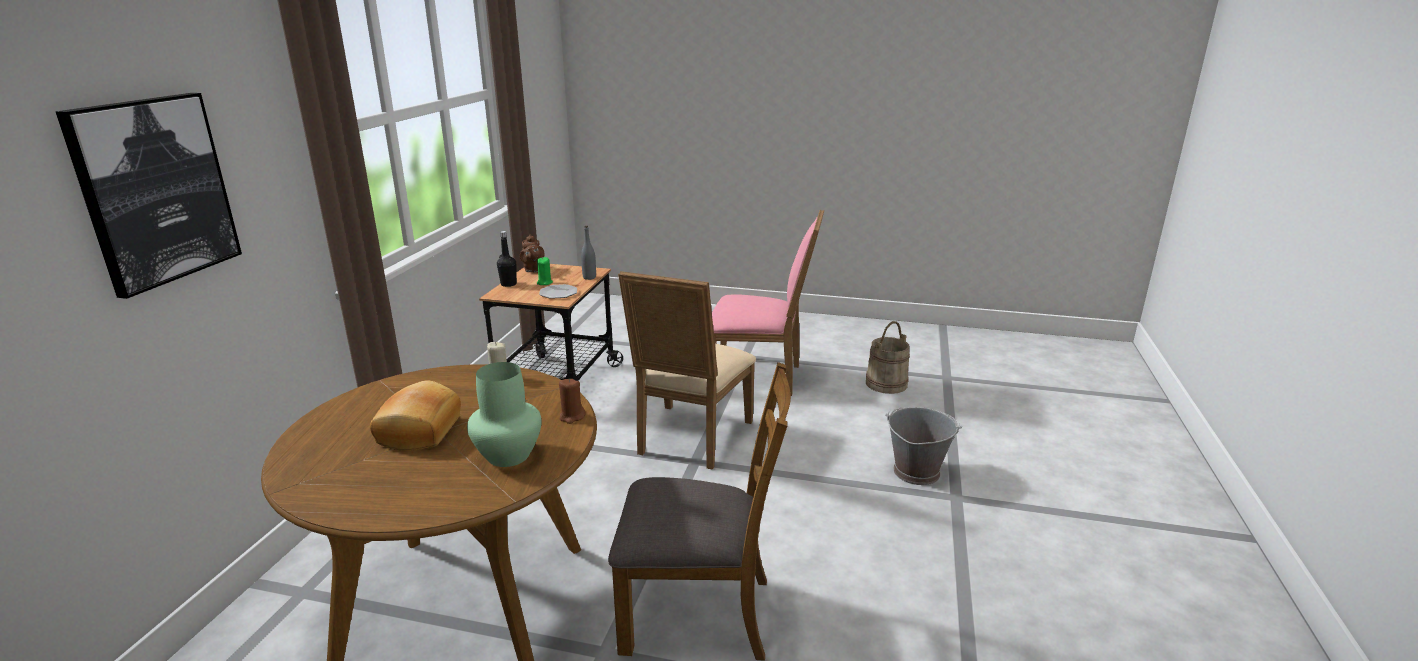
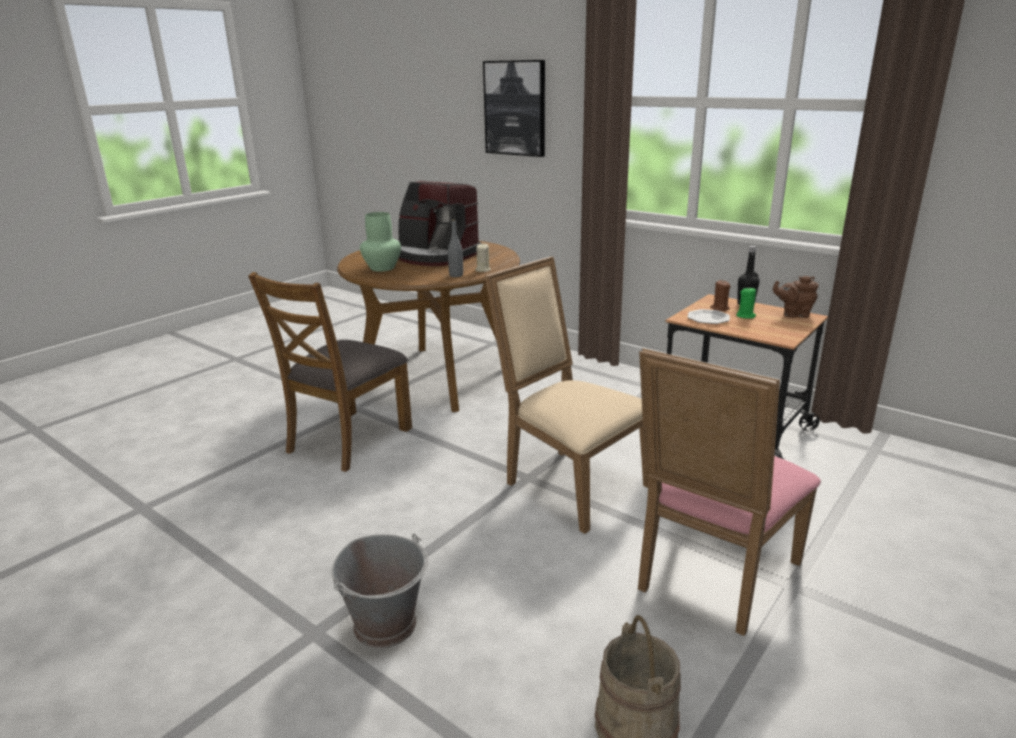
camera: 115 degrees right, 0 degrees up
(417, 431) = (436, 256): bread -> coffee machine
(572, 417) = (404, 280): brown candle -> brown candle (719, 308)
(589, 277) = (758, 334): grey bottle -> grey bottle (456, 275)

